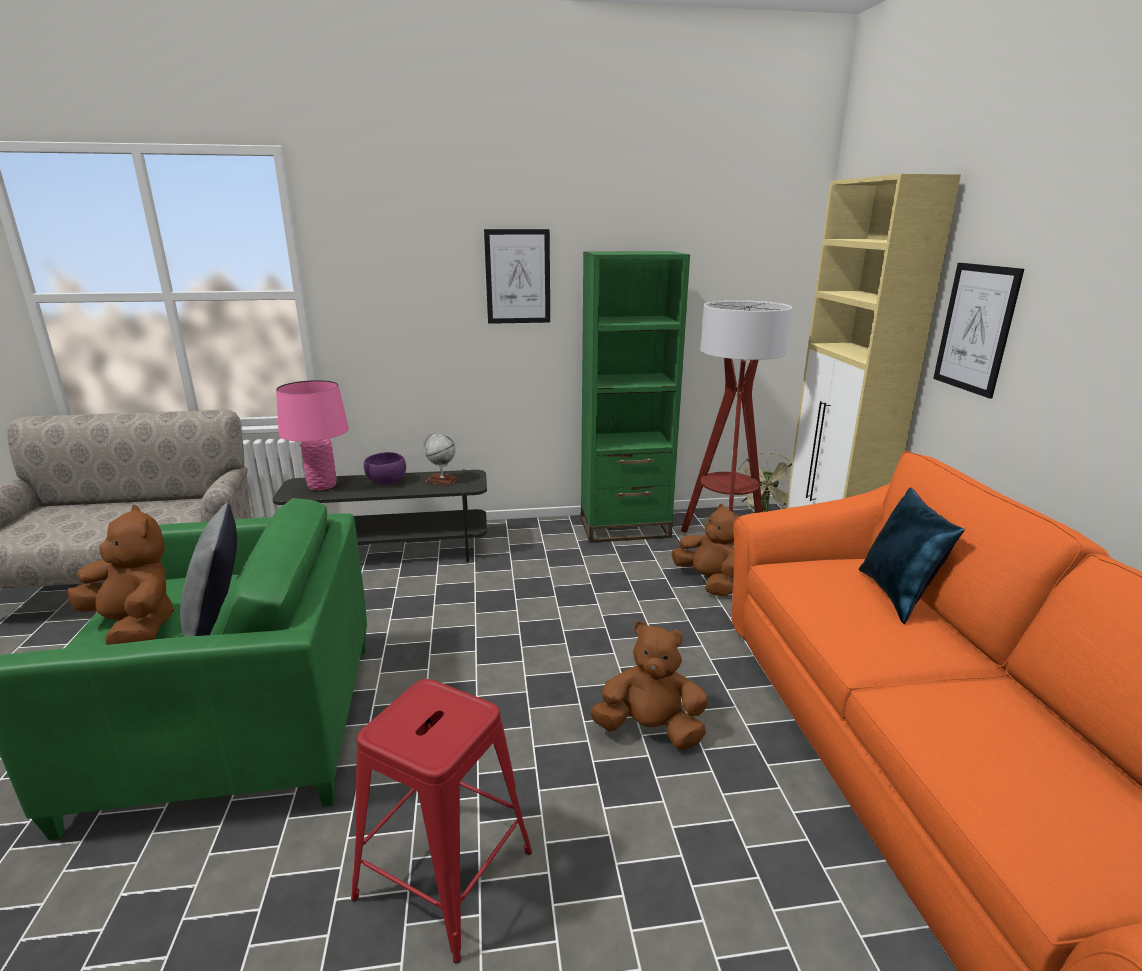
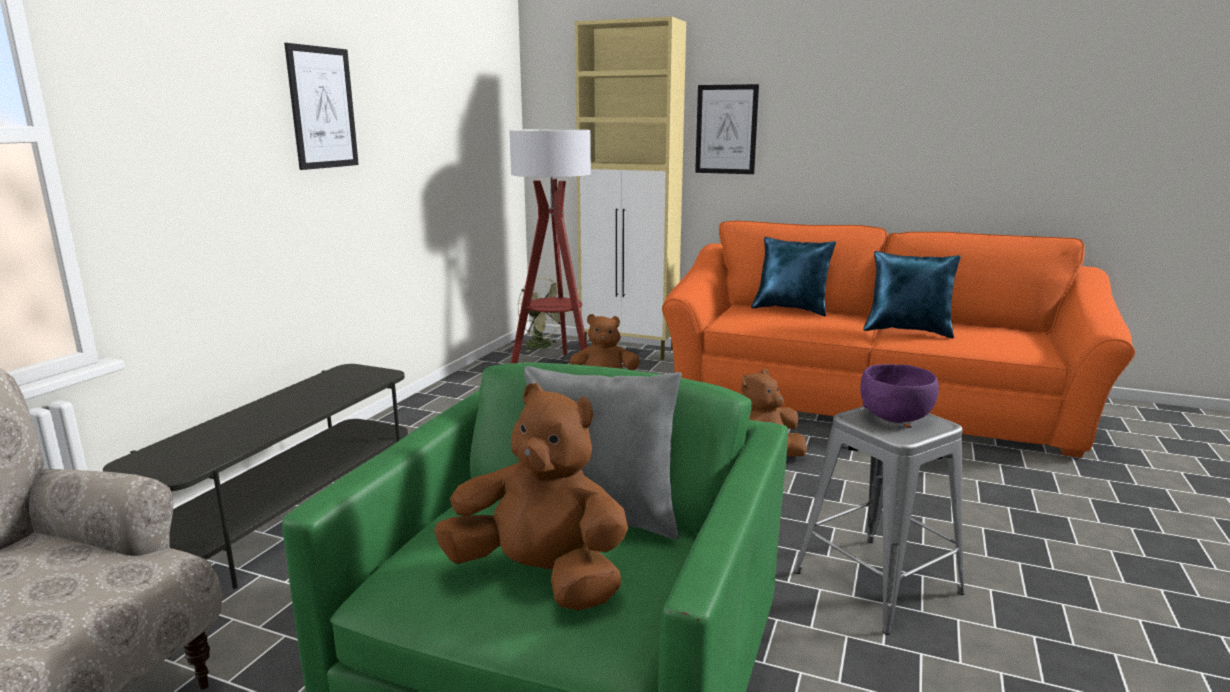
camera: 60 degrees left, 5 degrees down
(135, 628) = (540, 577): brown plush toy -> brown plush toy turned 45 degrees clockwise
(322, 486) = (192, 447): pink table lamp -> none
(387, 481) = (271, 409): purple bowl -> purple bowl (896, 416)
(442, 481) = (335, 384): globe -> none
(444, 874) = (877, 582): red stool -> grey stool
(624, 527) = (464, 390): green bookcase -> none
(955, 706) = (908, 331): none -> blue pillow

